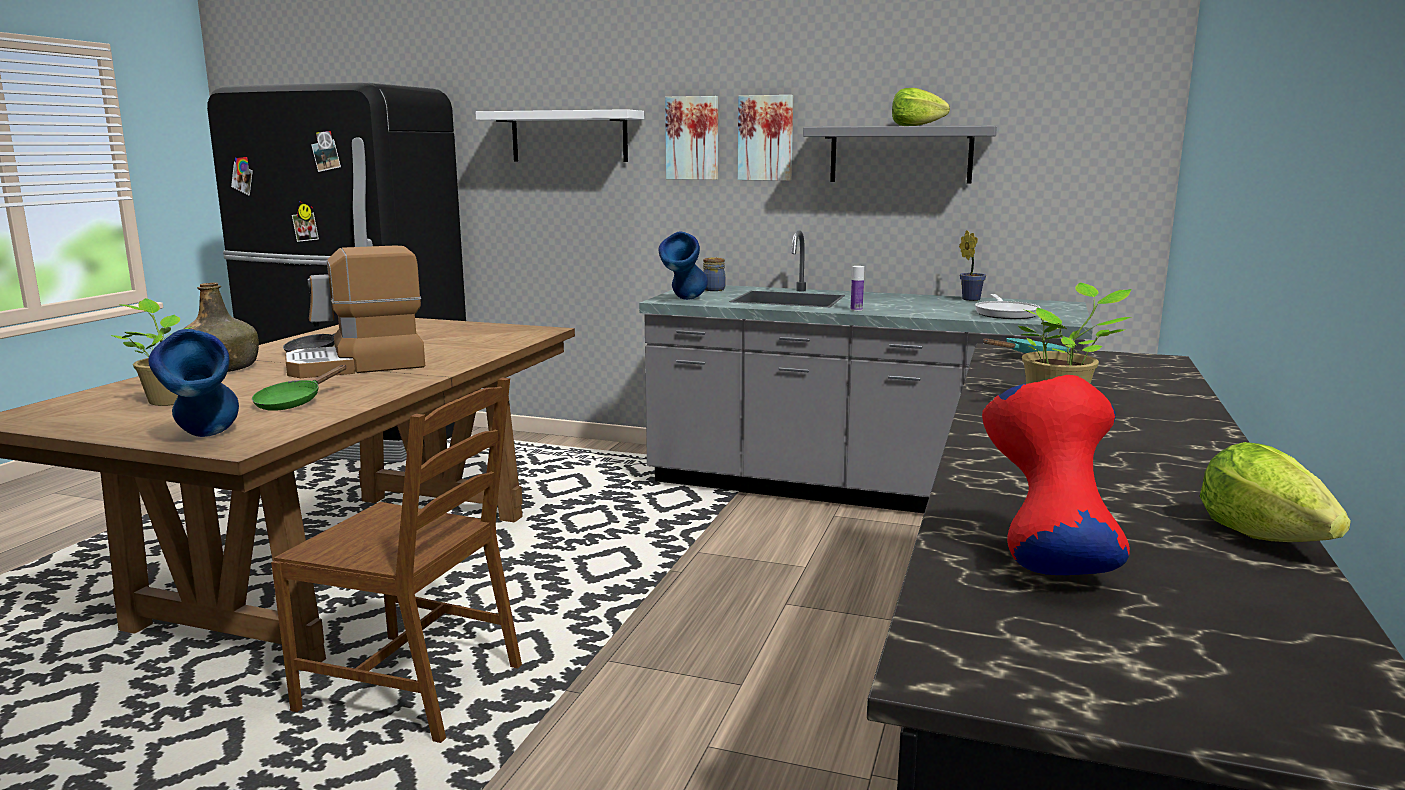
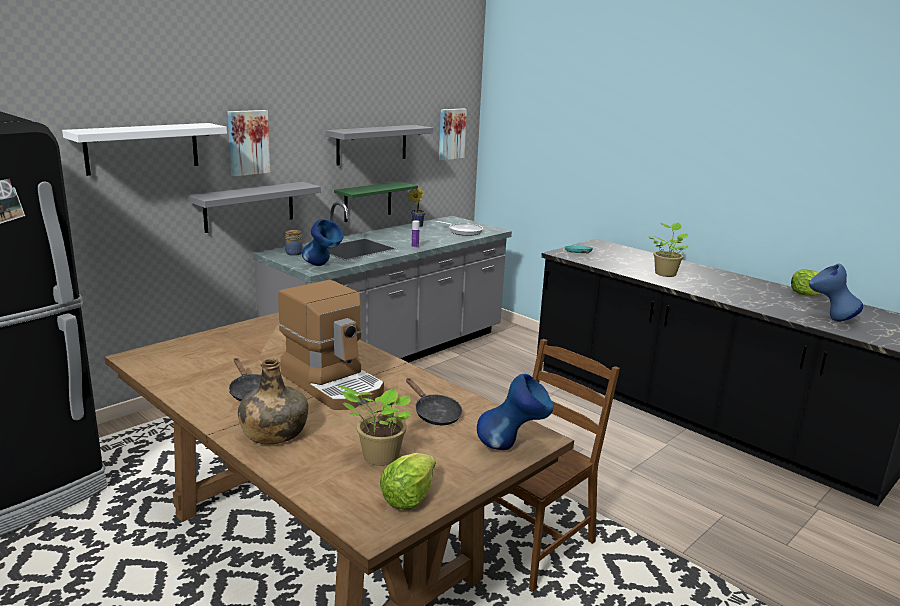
camera: 65 degrees left, 5 degrees up
(293, 402) = (434, 414): green frying pan -> black frying pan
(358, 365) = (334, 384): coffee machine -> coffee machine turned 45 degrees counterclockwise
(691, 222) = (249, 206): none -> grey shelf
(766, 138) = (297, 139): picture -> picture (451, 134)
(888, 246) = (368, 201): none -> green shelf
(916, 126) = (389, 128): lettuce -> lettuce (409, 497)
(1045, 564) = (829, 319): red vase -> blue vase

